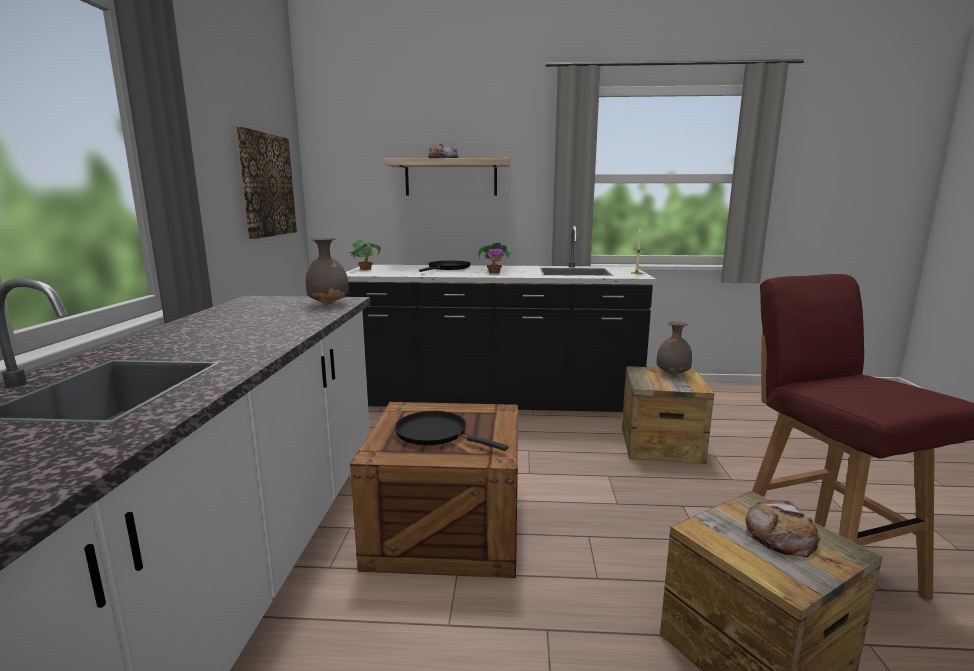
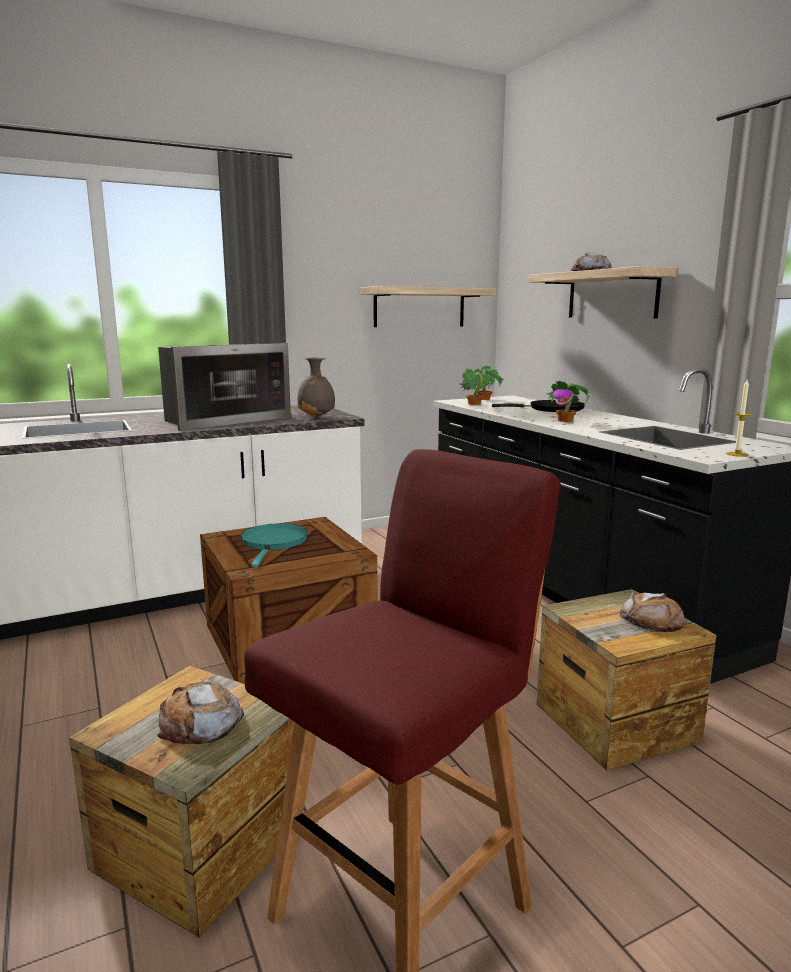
camera: 60 degrees right, 0 degrees up
(256, 327) = (223, 420): none -> microwave
(266, 185) = (419, 307): picture -> shelf
(382, 273) = (474, 404): none -> potted plant
(436, 434) = (274, 543): black frying pan -> turquoise frying pan
(671, 374) = (652, 620): grey vase -> bread

